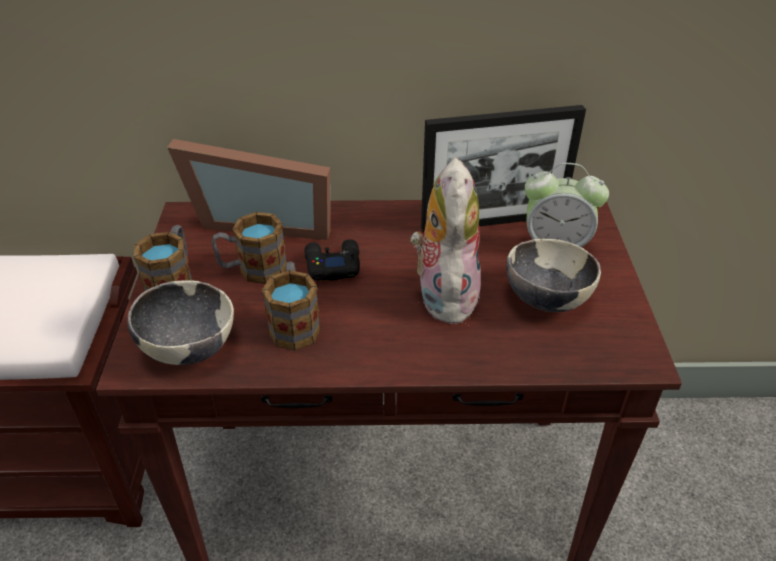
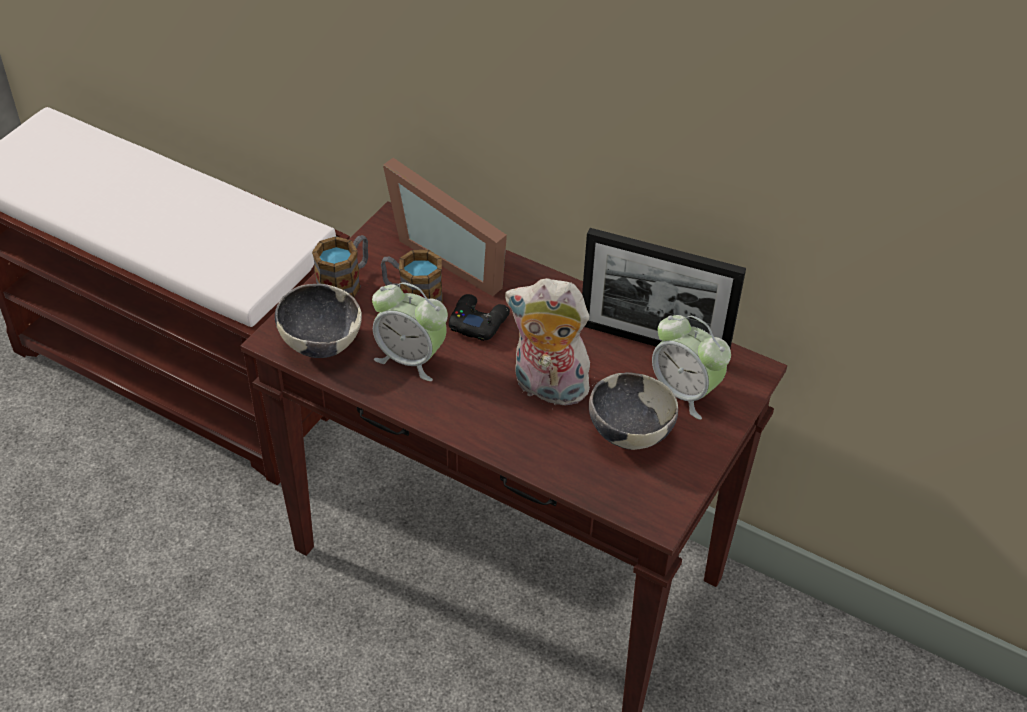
camera: 30 degrees right, 5 degrees up
(294, 322) = (411, 358): mug -> alarm clock
(443, 294) = (547, 389): plush toy -> plush toy turned 105 degrees counterclockwise

